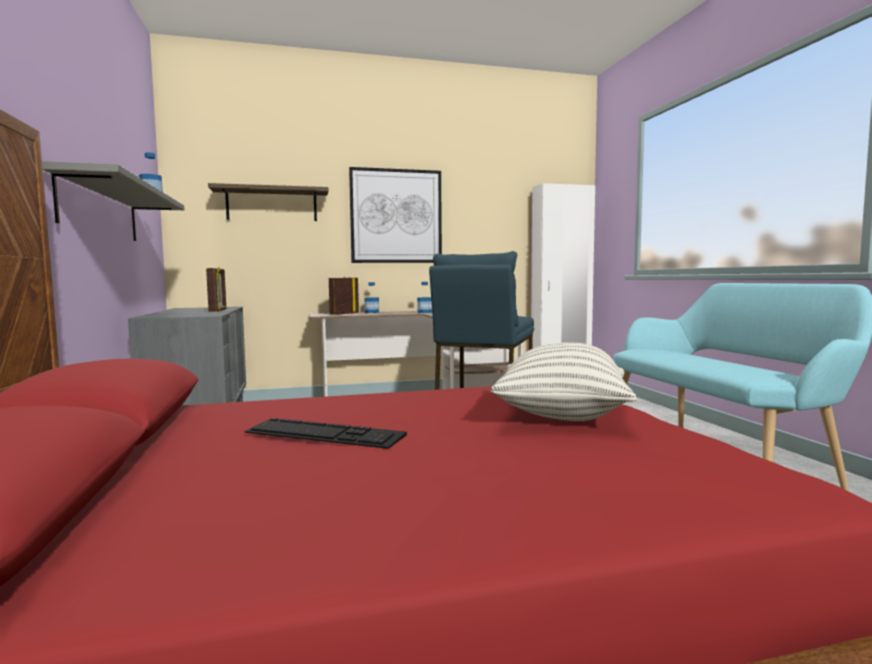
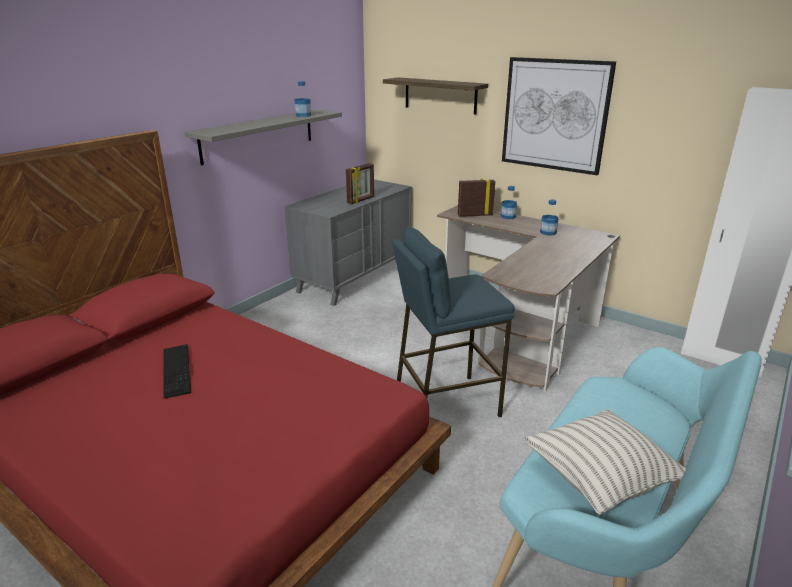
camera: 50 degrees right, 20 degrees up
(562, 416) = (286, 427): pillow -> pillow (599, 480)

